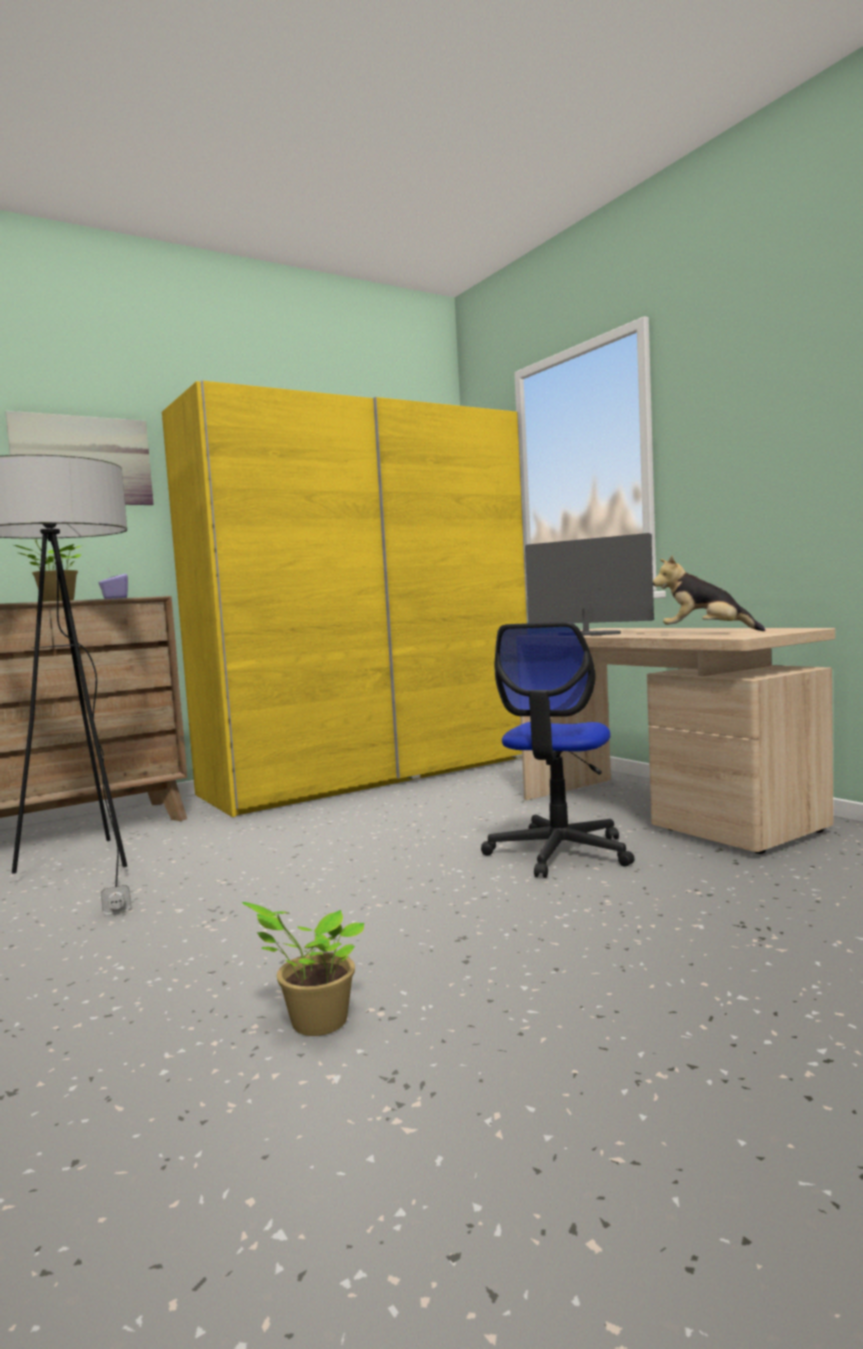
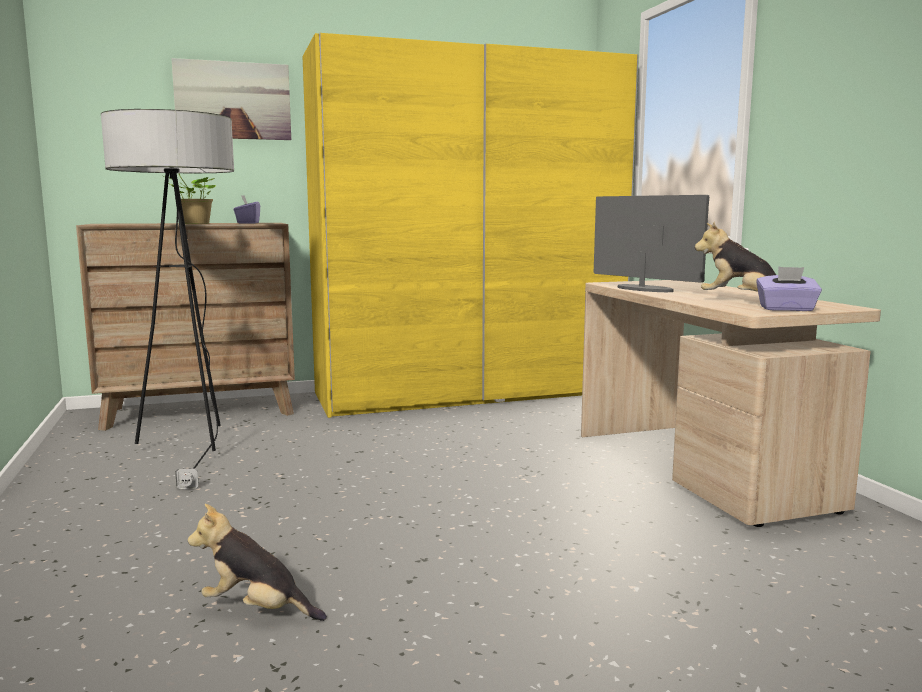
camera: 15 degrees right, 5 degrees up
(314, 1022) = (257, 609): potted plant -> plush toy
(559, 853) = (568, 494): office chair -> none
(758, 633) = (786, 309): none -> purple tissue box

